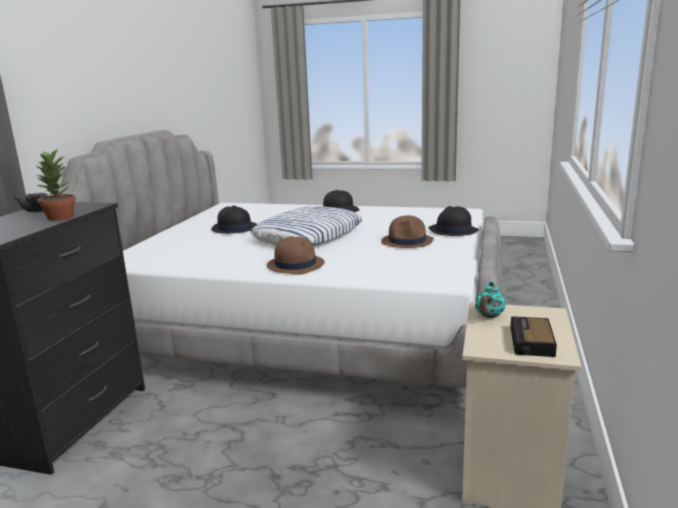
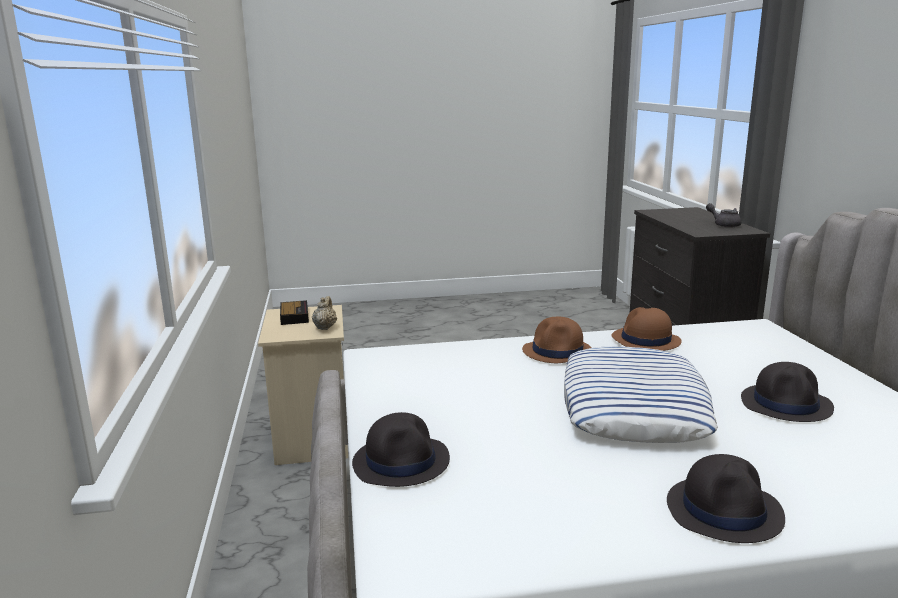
camera: 155 degrees right, 0 degrees up
(60, 217) = (678, 223): potted plant -> none
(407, 241) = (461, 415): brown hat -> brown hat (645, 340)
(489, 316) = (325, 327): turquoise teapot -> beige teapot

